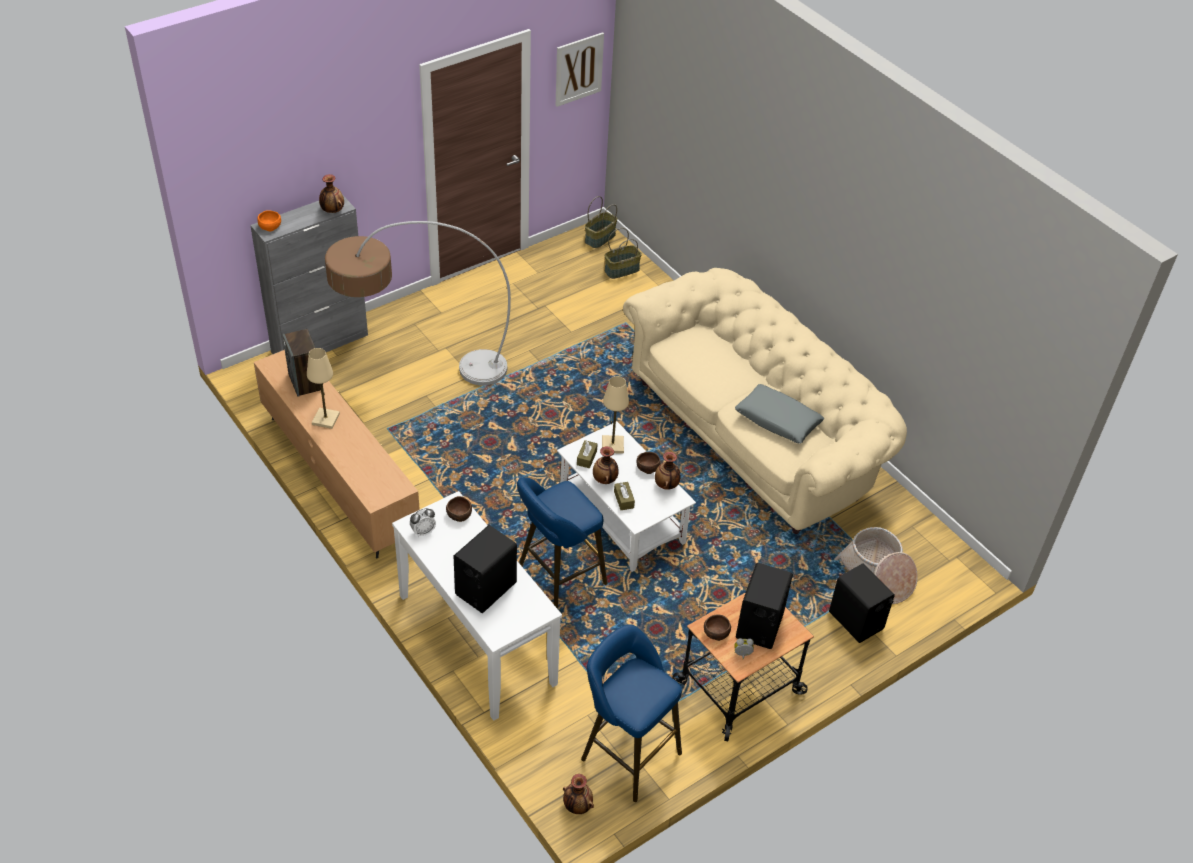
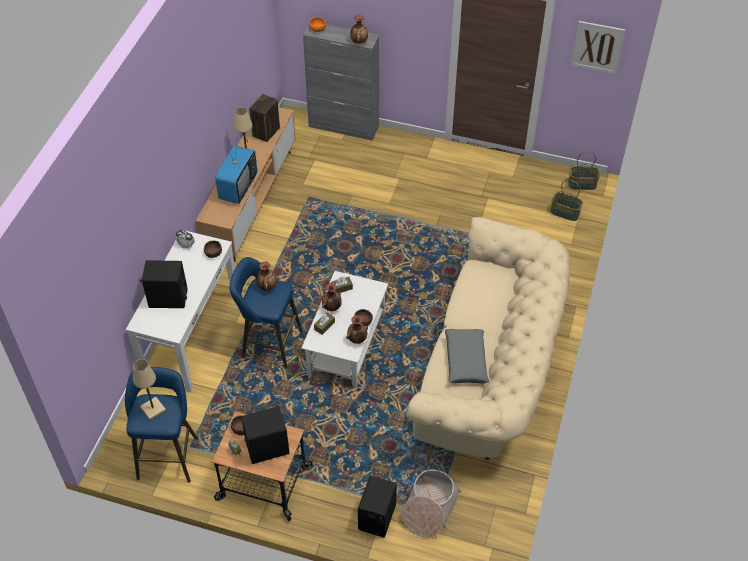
camera: 55 degrees right, 5 degrees up
(362, 451) = (238, 187): none -> television
(416, 372) = (366, 179): floor lamp -> none
(577, 806) = (113, 453): vase -> vase (267, 286)
(612, 445) = (364, 293): beige table lamp -> beige table lamp (153, 409)

